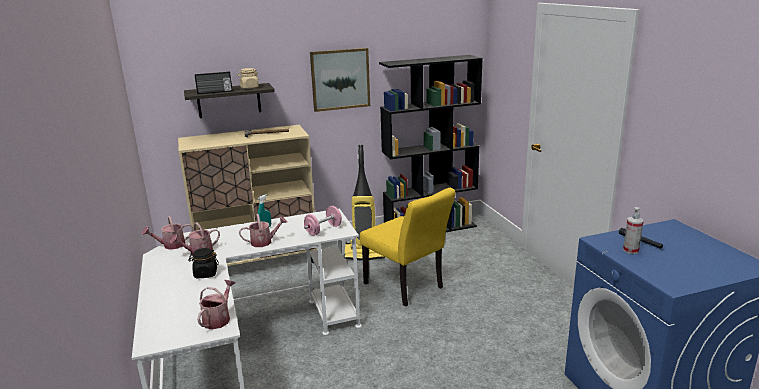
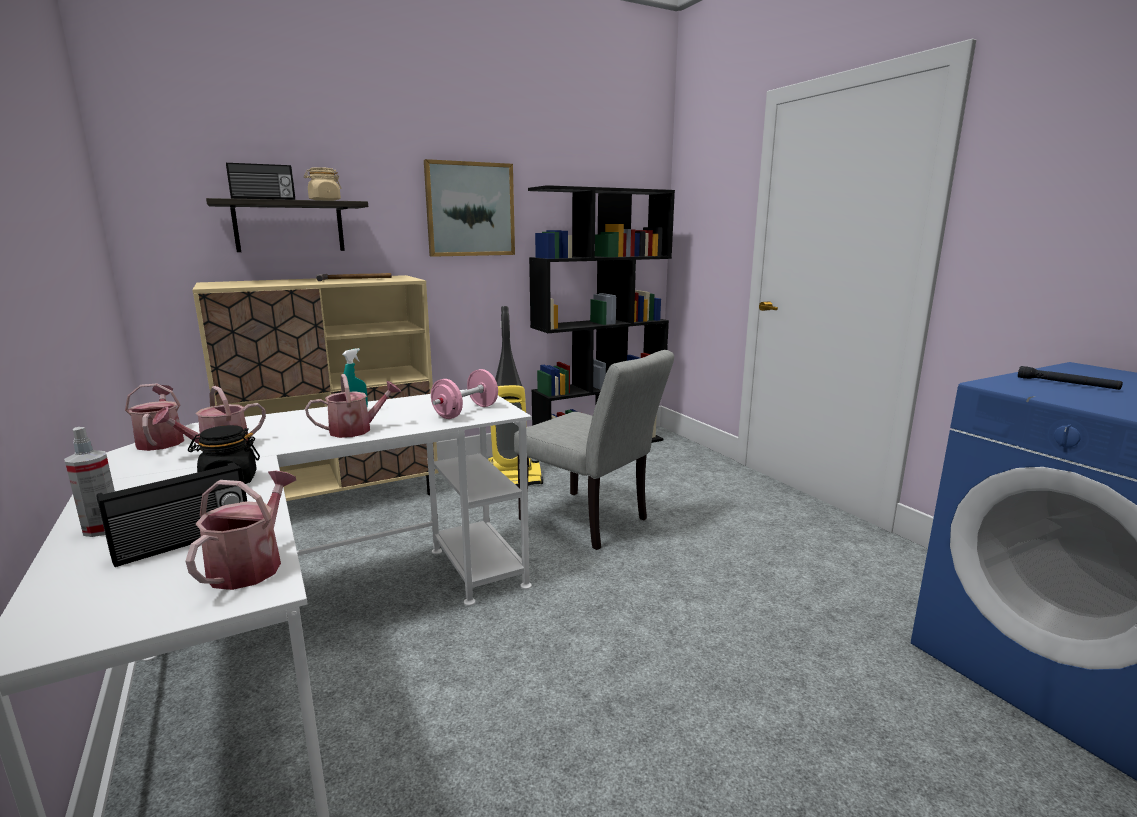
camera: 10 degrees left, 5 degrees down
(171, 245) = (161, 441): watering can -> watering can turned 105 degrees clockwise
(191, 306) = (185, 542): none -> radio
(407, 288) = (591, 522): yellow chair -> grey chair
(630, 250) = (1072, 394): spray bottle -> spray bottle (102, 529)

